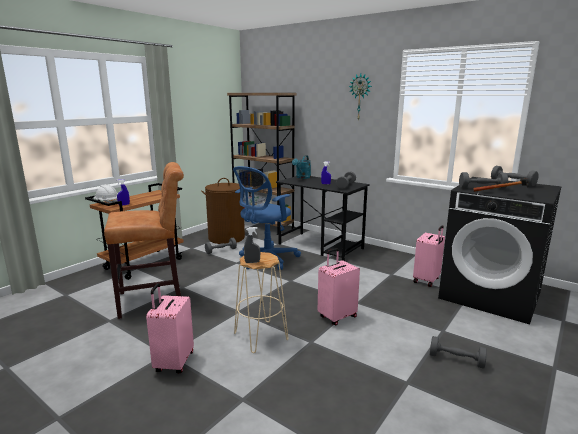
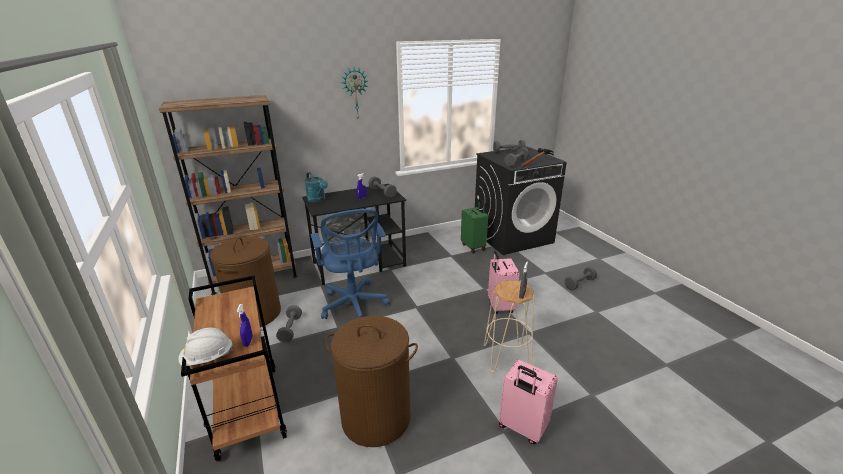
camera: 60 degrees left, 10 degrees up
(155, 300) = (376, 417): brown stool -> brown laundry basket
(427, 280) = (473, 247): pink suitcase -> green suitcase

